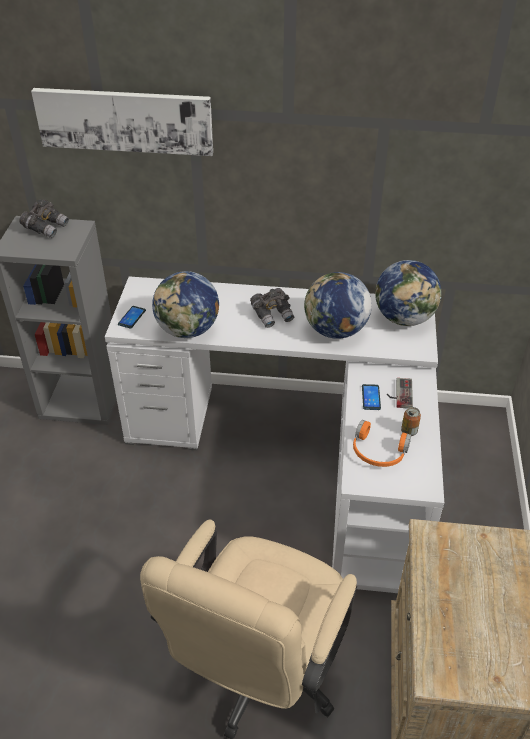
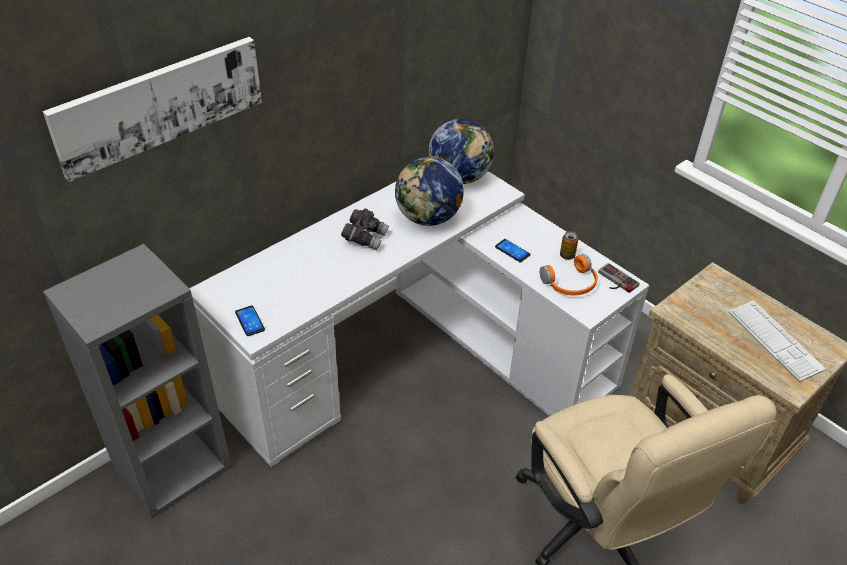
camera: 50 degrees left, 0 degrees up
(46, 228) = (103, 280): grey binoculars -> none
(188, 330) = (317, 296): globe -> none
(399, 393) = (525, 235): game controller -> game controller (615, 281)
(482, 632) = (774, 341): none -> keyboard

